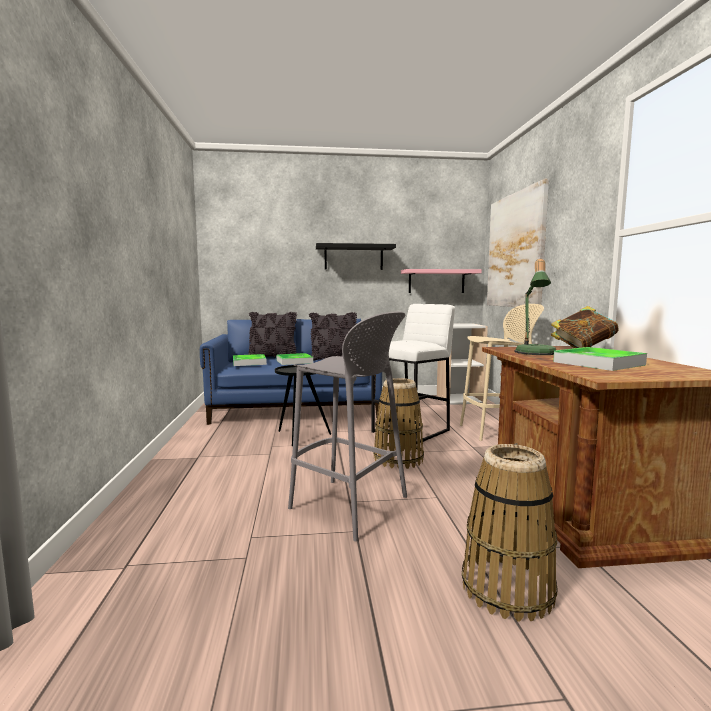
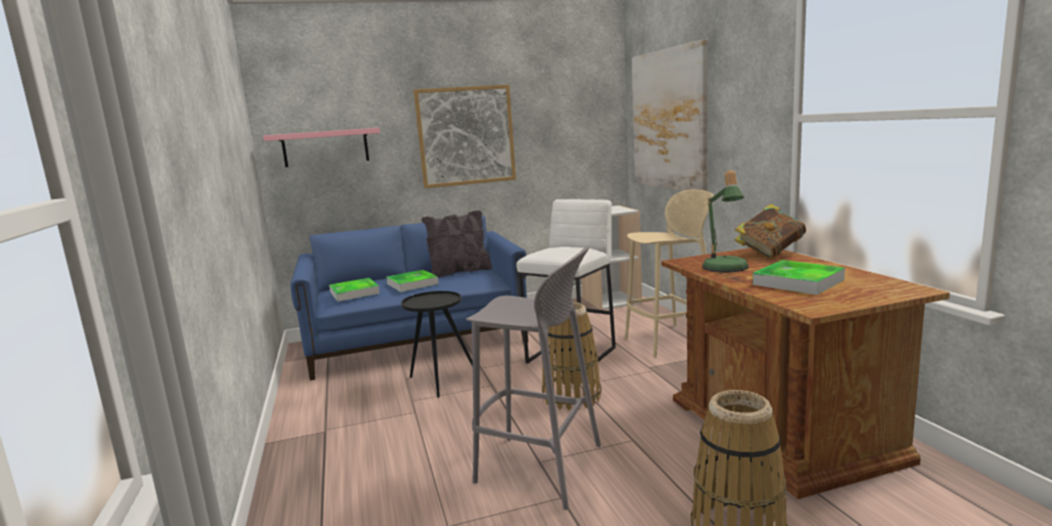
camera: 10 degrees left, 5 degrees up
(273, 357) = (379, 279): black pillow -> none
(353, 257) = (466, 136): black shelf -> picture
(436, 281) = (571, 157): pink shelf -> pink shelf (325, 147)

